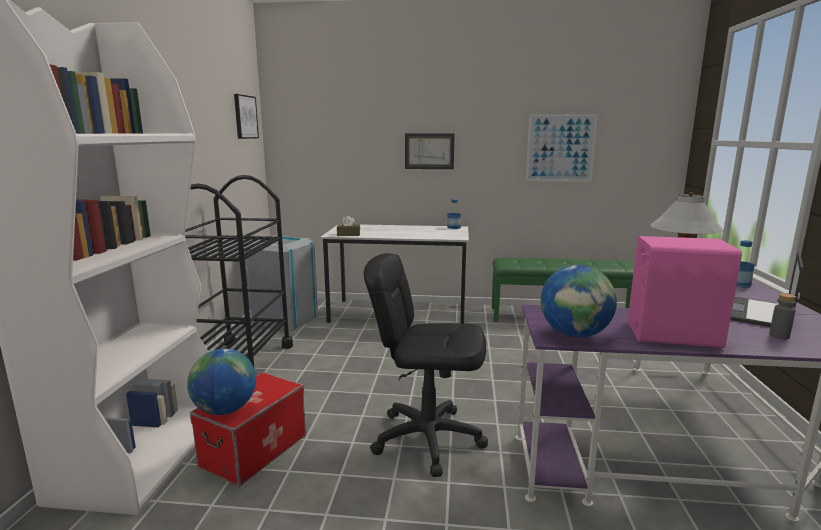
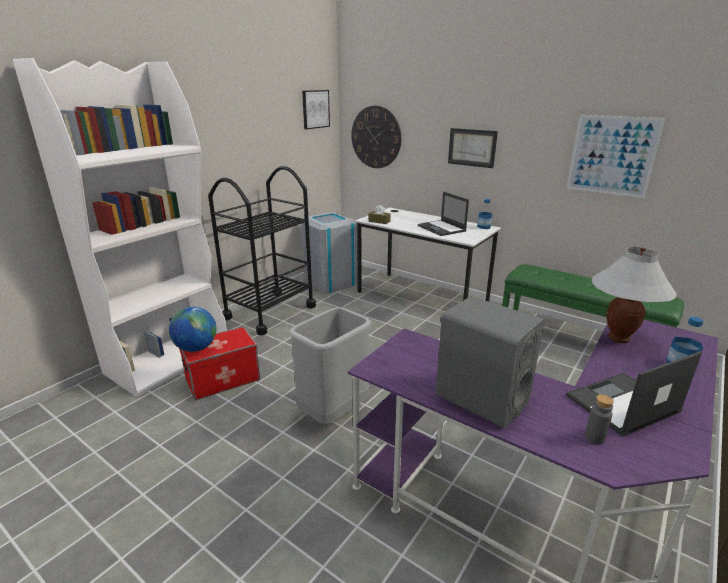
camera: 30 degrees right, 10 degrees up
(315, 148) = (376, 137): none -> wall clock
(419, 232) = (442, 228): none -> laptop
(427, 438) = (333, 412): black office chair -> grey trash can
(574, 334) = (394, 370): globe -> none
(672, 335) = (481, 398): pink speaker -> grey speaker

